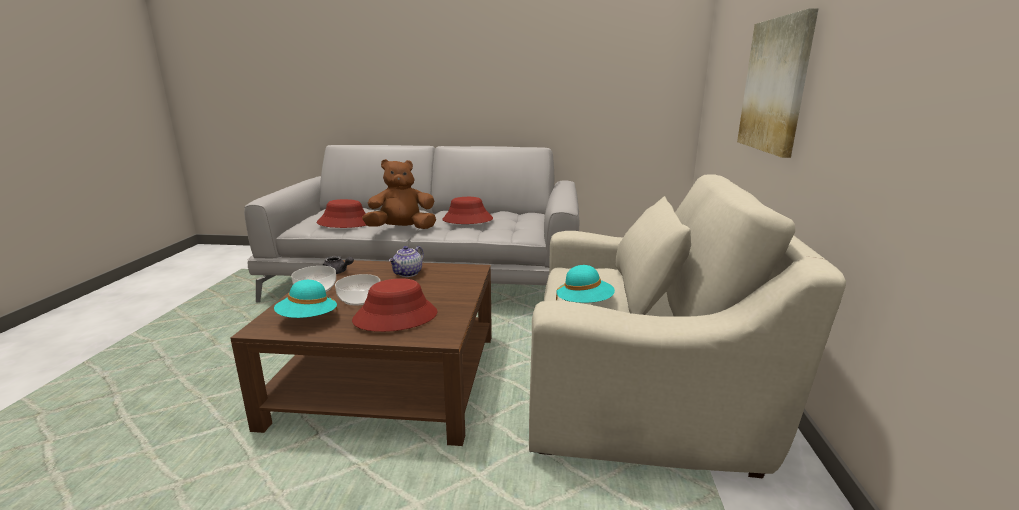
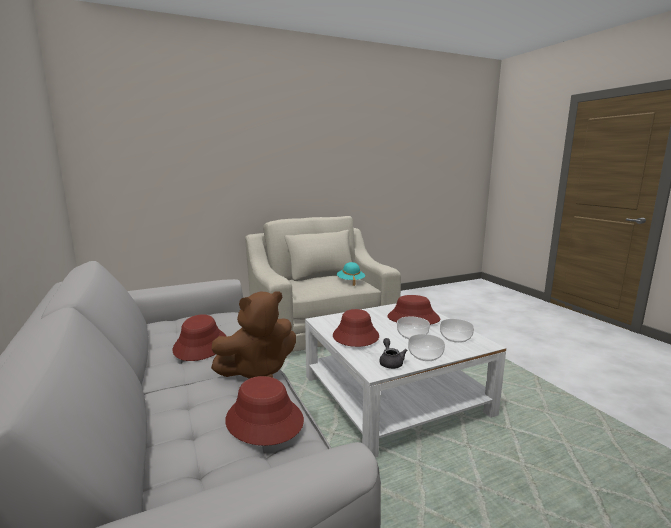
camera: 120 degrees left, 5 degrees down
(308, 319) = (455, 337): turquoise hat -> bowl
(389, 378) = (394, 395): brown coffee table -> white coffee table
(402, 229) = (258, 370): brown plush toy -> brown plush toy turned 75 degrees counterclockwise
(408, 274) = (355, 336): teapot -> red hat
(775, 85) = (232, 175): picture -> none

